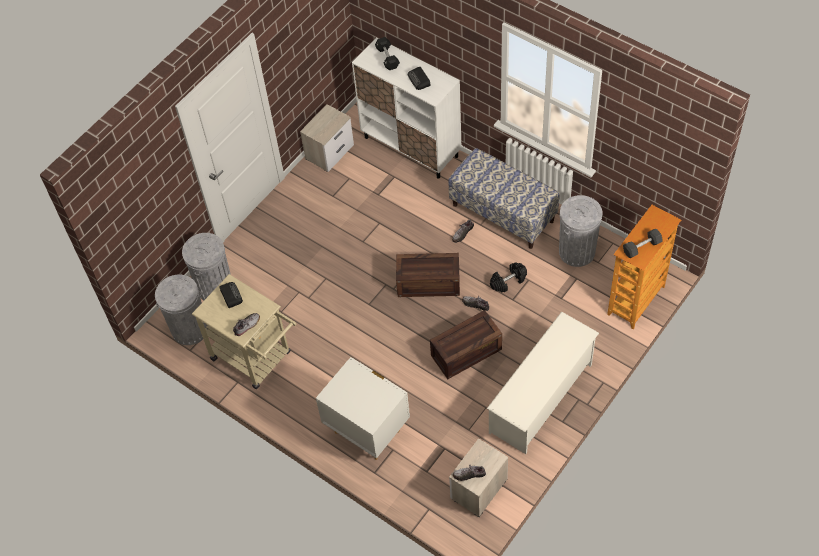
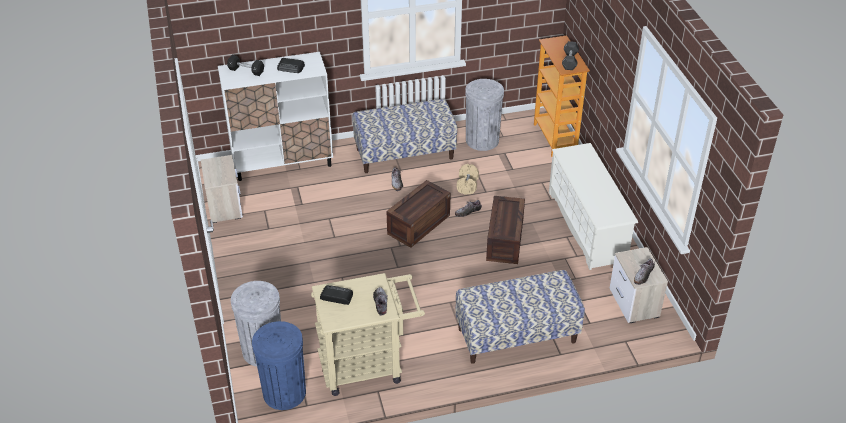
camera: 55 degrees left, 15 degrees down
(190, 329) = (284, 393): grey trash can -> blue trash can
(367, 431) = (516, 336): white nightstand -> bench
(508, 281) = (467, 185): black dumbbell -> beige dumbbell

